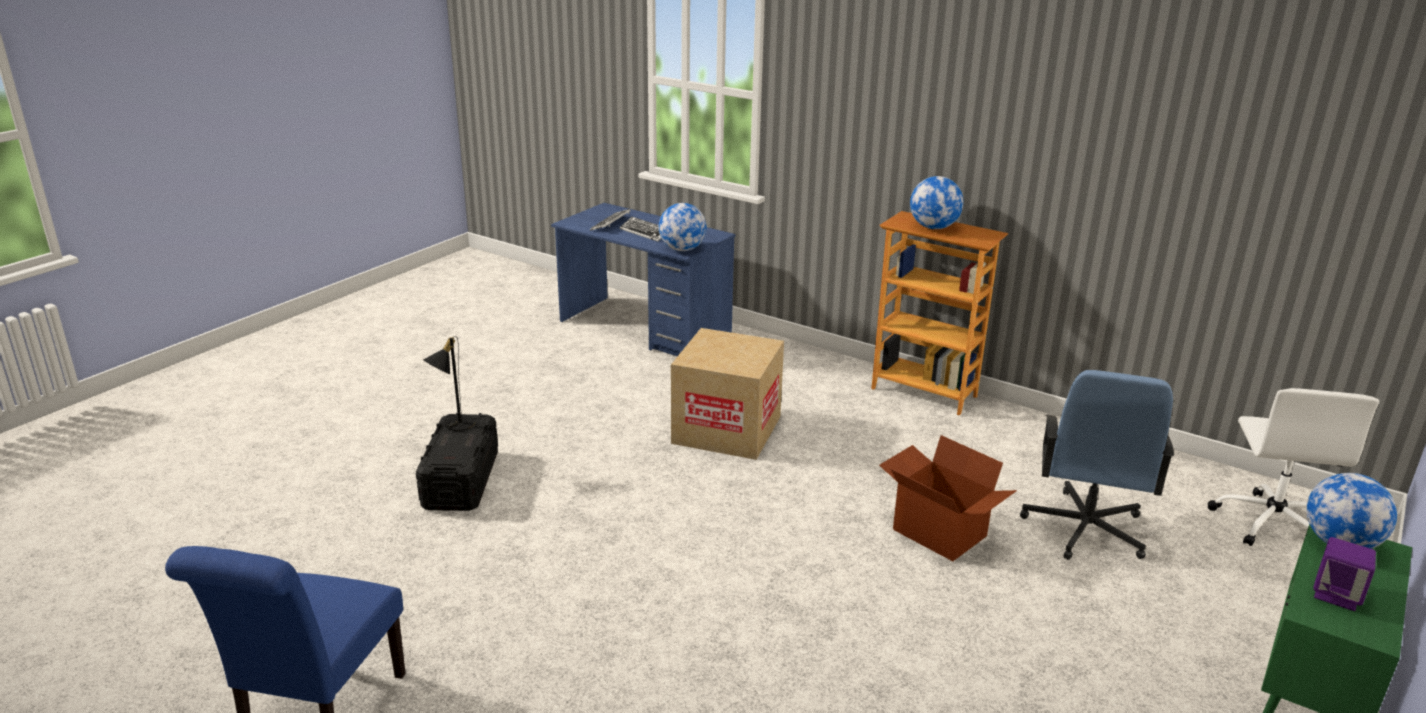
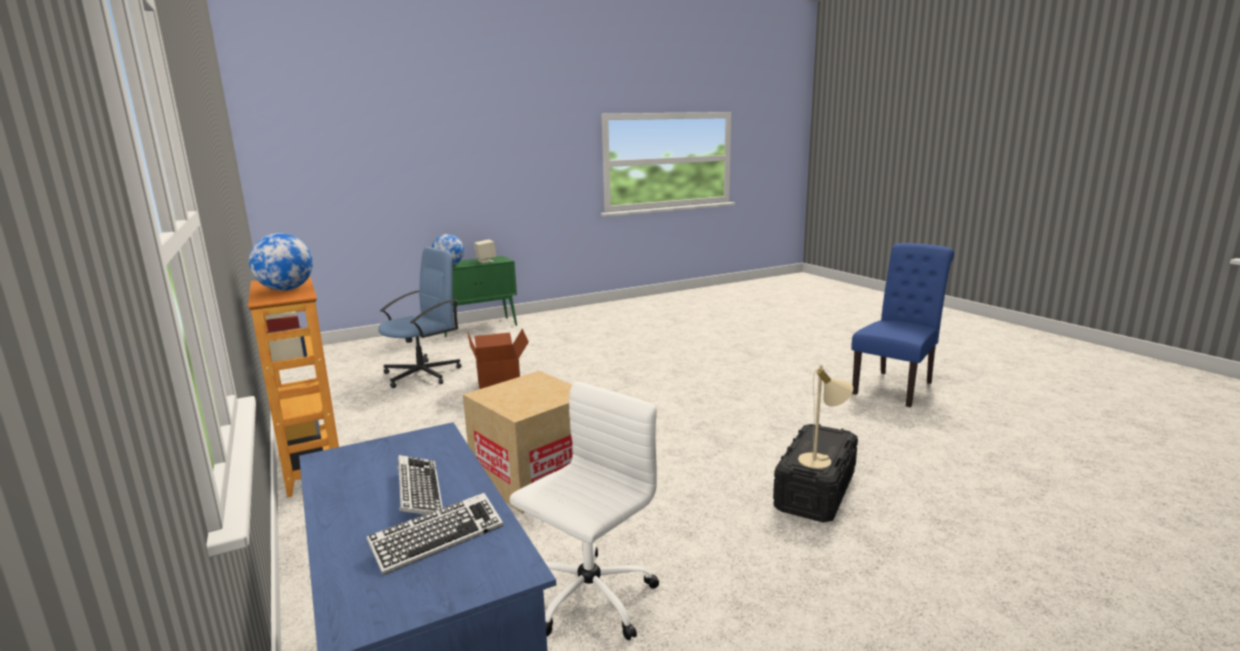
camera: 150 degrees left, 10 degrees down
(453, 424) = (821, 461): black table lamp -> beige table lamp
(682, 249) = (430, 438): globe -> none
(1271, 522) = (334, 360): white office chair -> white office chair (588, 598)
(1336, 595) = (485, 261): purple speaker -> beige speaker

